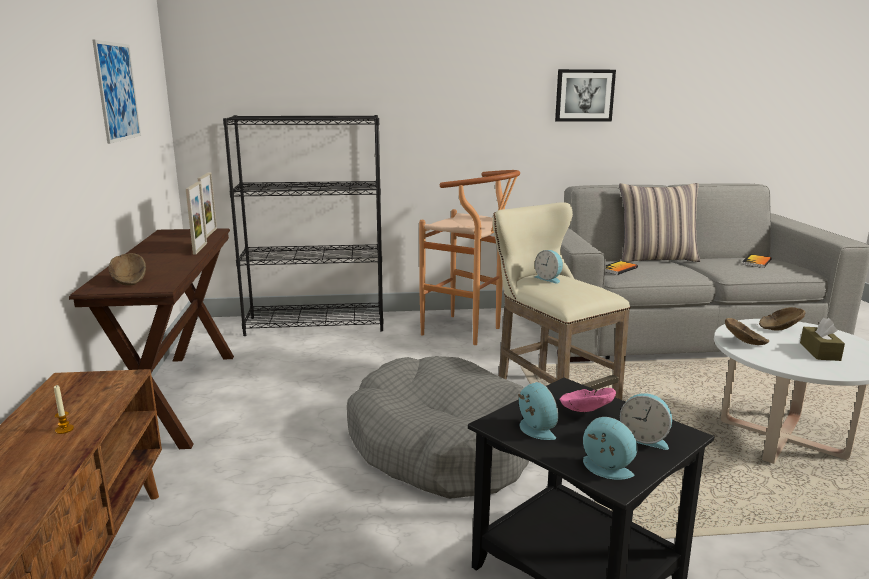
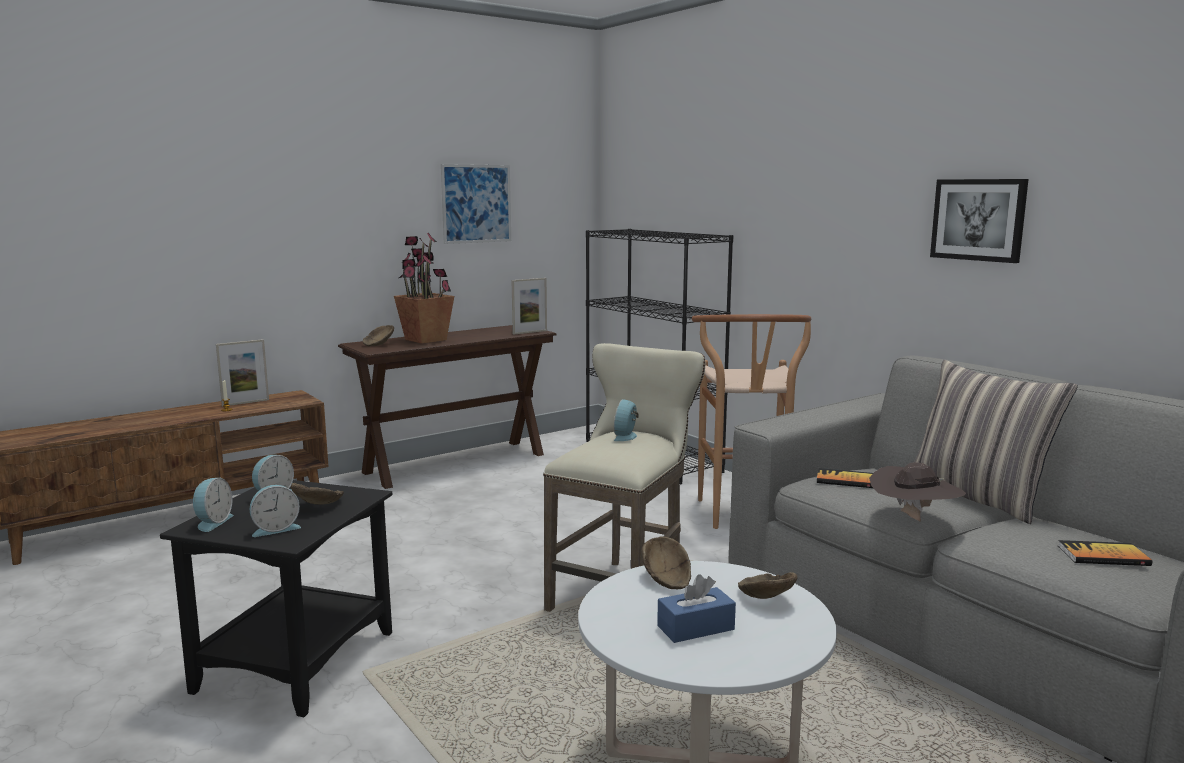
camera: 60 degrees right, 5 degrees down
(151, 263) = (425, 340): none -> potted plant
(200, 248) = (480, 339): picture frame -> picture frame (245, 403)
(441, 445) = (468, 563): grey dog bed -> none
(585, 410) = (321, 505): pink bowl -> brown bowl
(644, 438) = (275, 529): alarm clock -> alarm clock turned 120 degrees counterclockwise
(693, 274) = (913, 520): none -> brown hat
(819, 351) = (695, 628): brown tissue box -> blue tissue box

